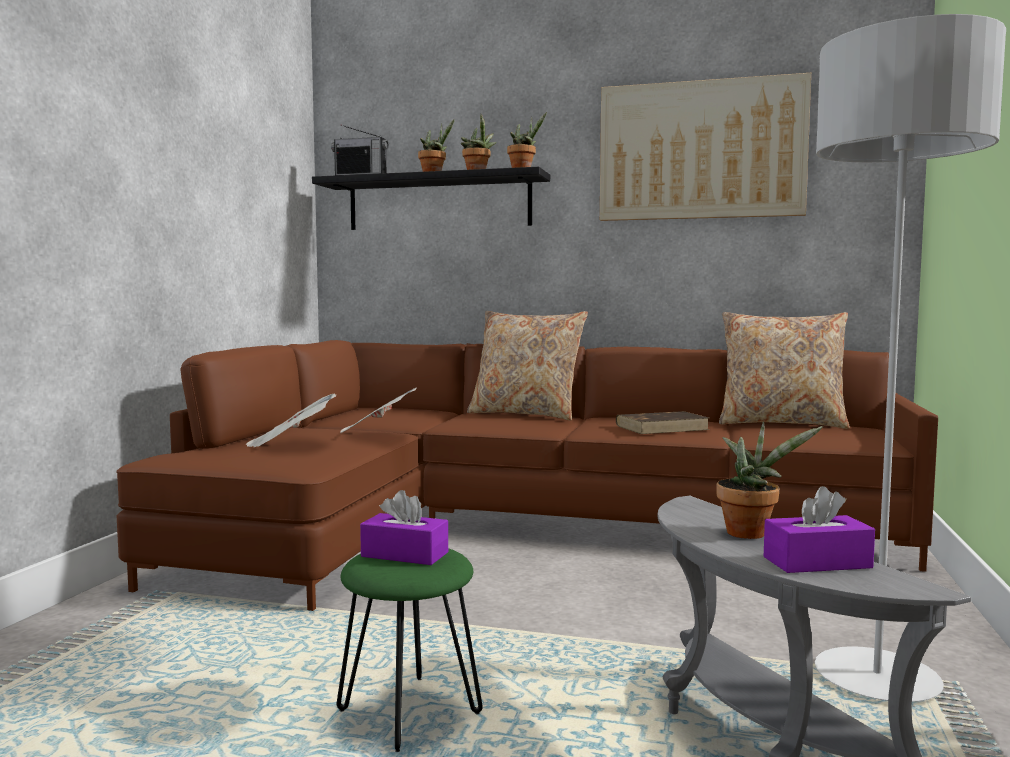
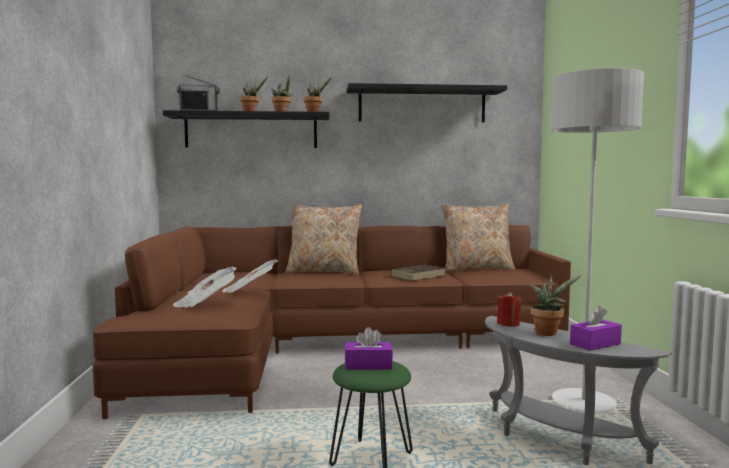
camera: 20 degrees left, 0 degrees up
(697, 511) = (508, 324): none -> red candle
(701, 150) = (422, 105): picture -> black shelf

